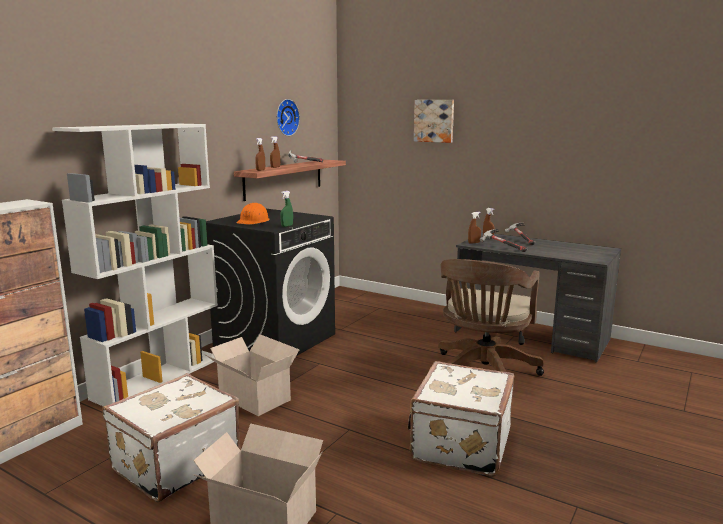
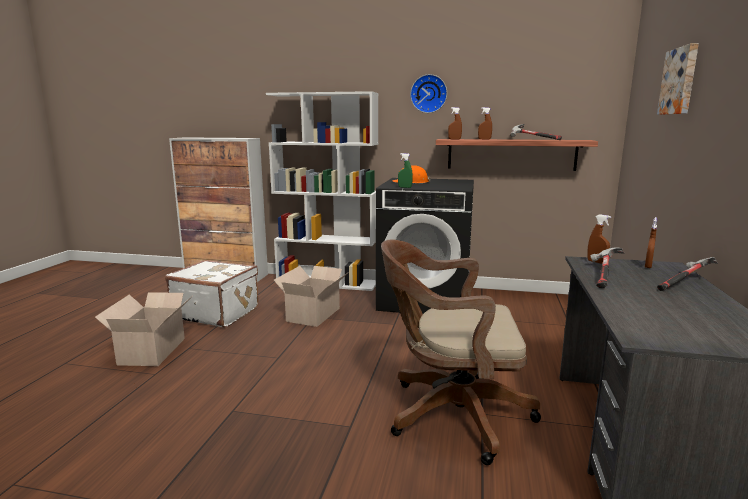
camera: 70 degrees right, 0 degrees up
(285, 117) = (522, 89): wall clock -> wall clock (429, 94)
(459, 444) = (266, 415): white suitcase -> none

